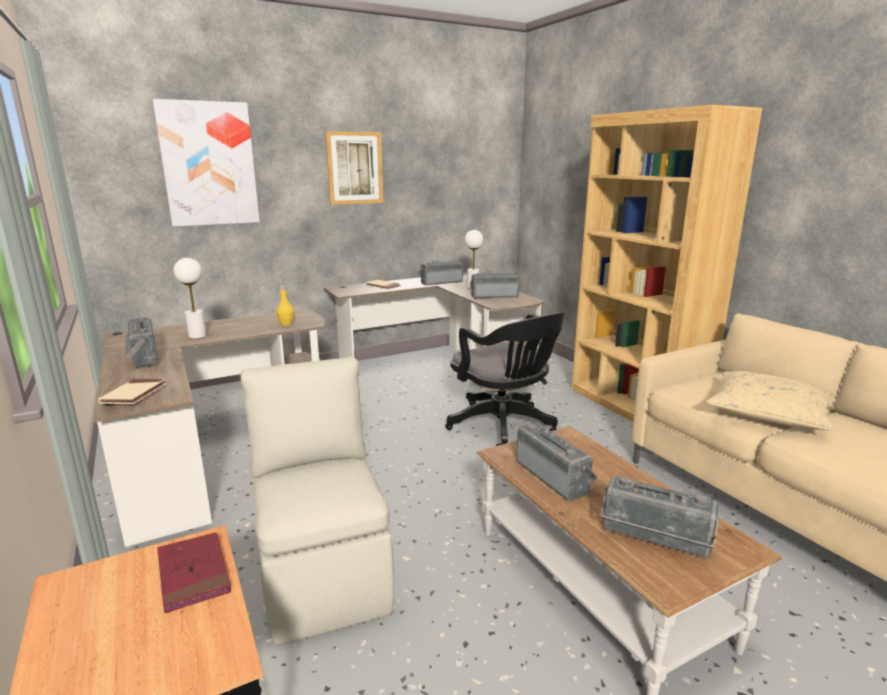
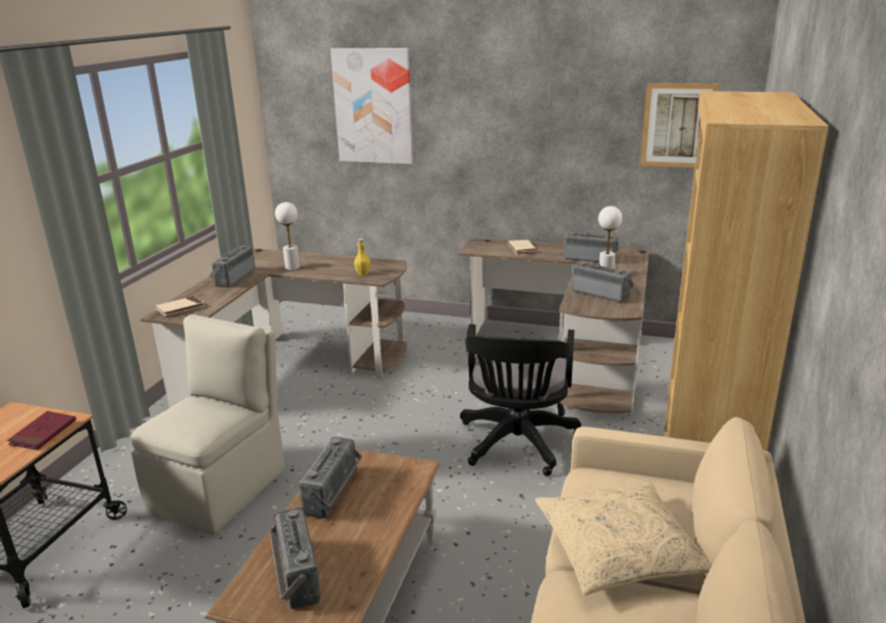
camera: 45 degrees right, 5 degrees up
(355, 168) = (515, 114): picture -> picture (678, 125)

